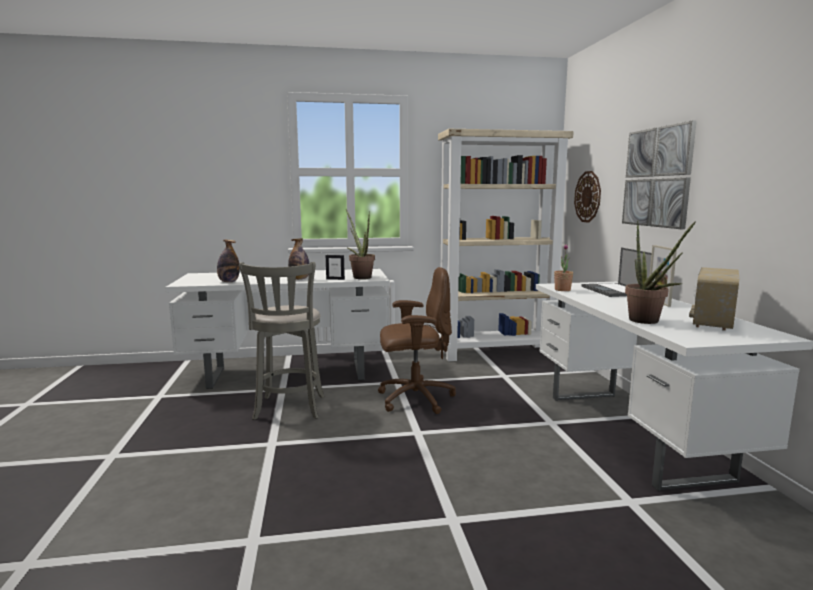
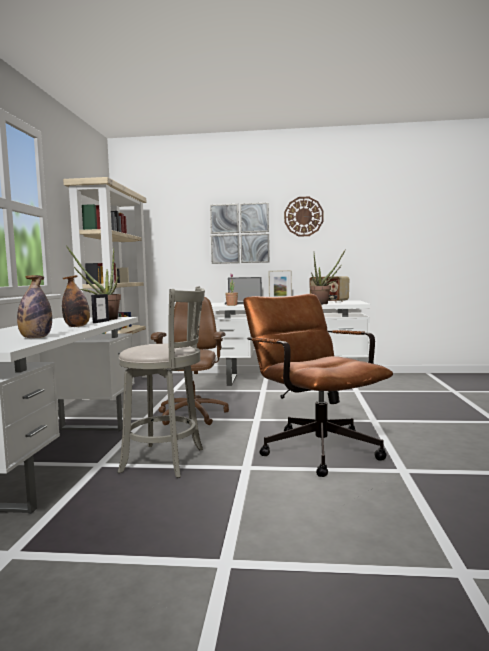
camera: 75 degrees left, 5 degrees down
(329, 475) = (314, 447): none -> brown office chair
(588, 196) = (160, 248): wall clock -> wall clock (303, 216)

